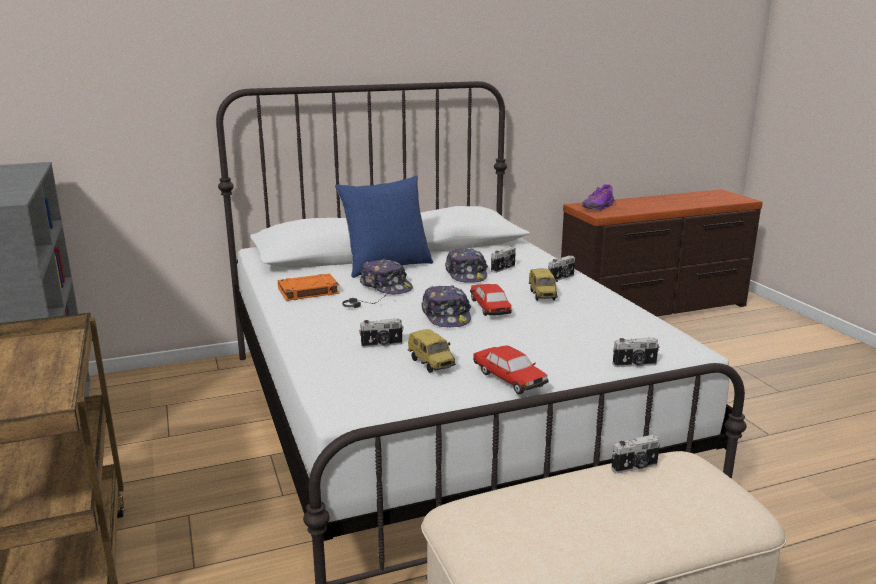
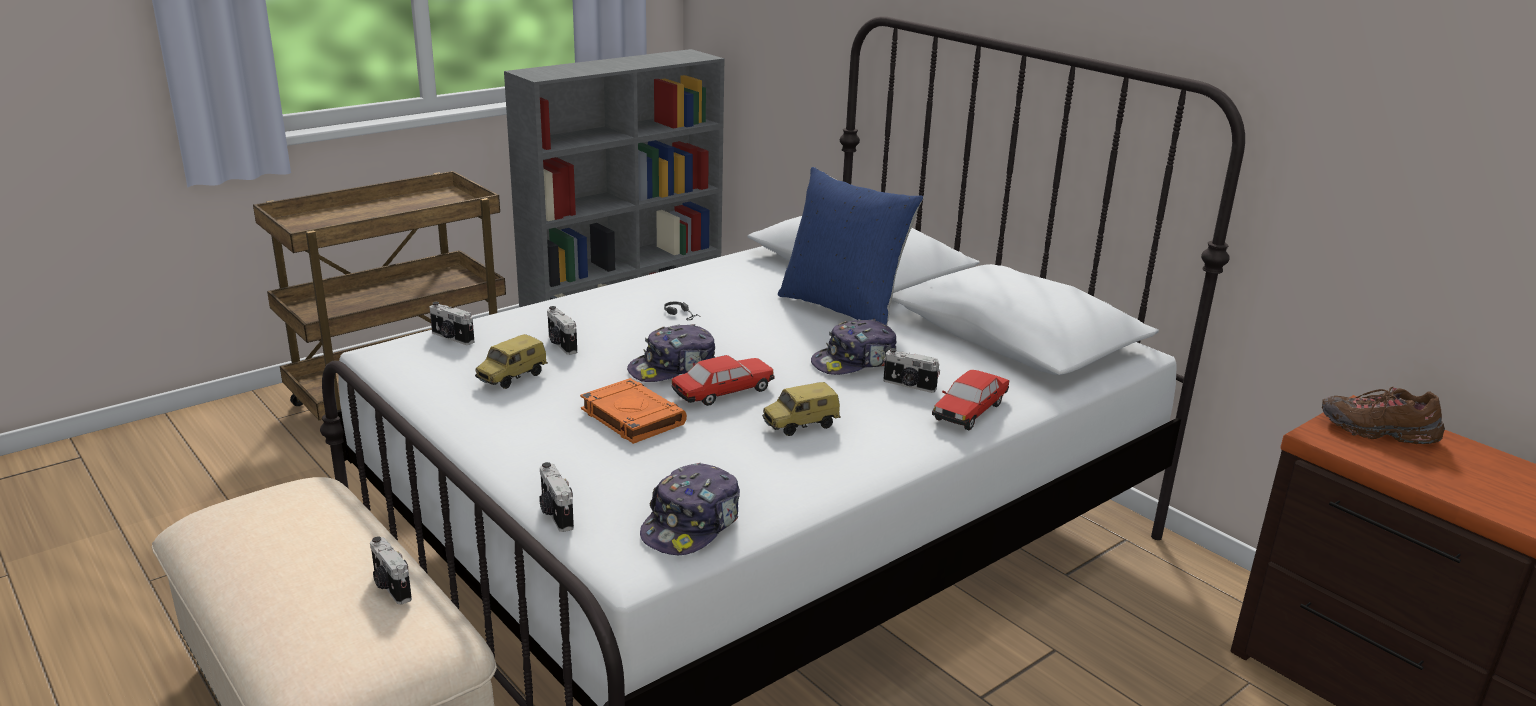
camera: 70 degrees right, 5 degrees up
(308, 291) = (710, 282): orange book -> orange book (631, 416)
(386, 286) = (761, 319): cap -> cap (692, 525)
(509, 379) = (475, 425): toy car -> toy car (970, 411)
(562, 278) = (904, 435): camera -> camera (451, 338)
(598, 207) = (1378, 432): purple shoe -> brown shoe

